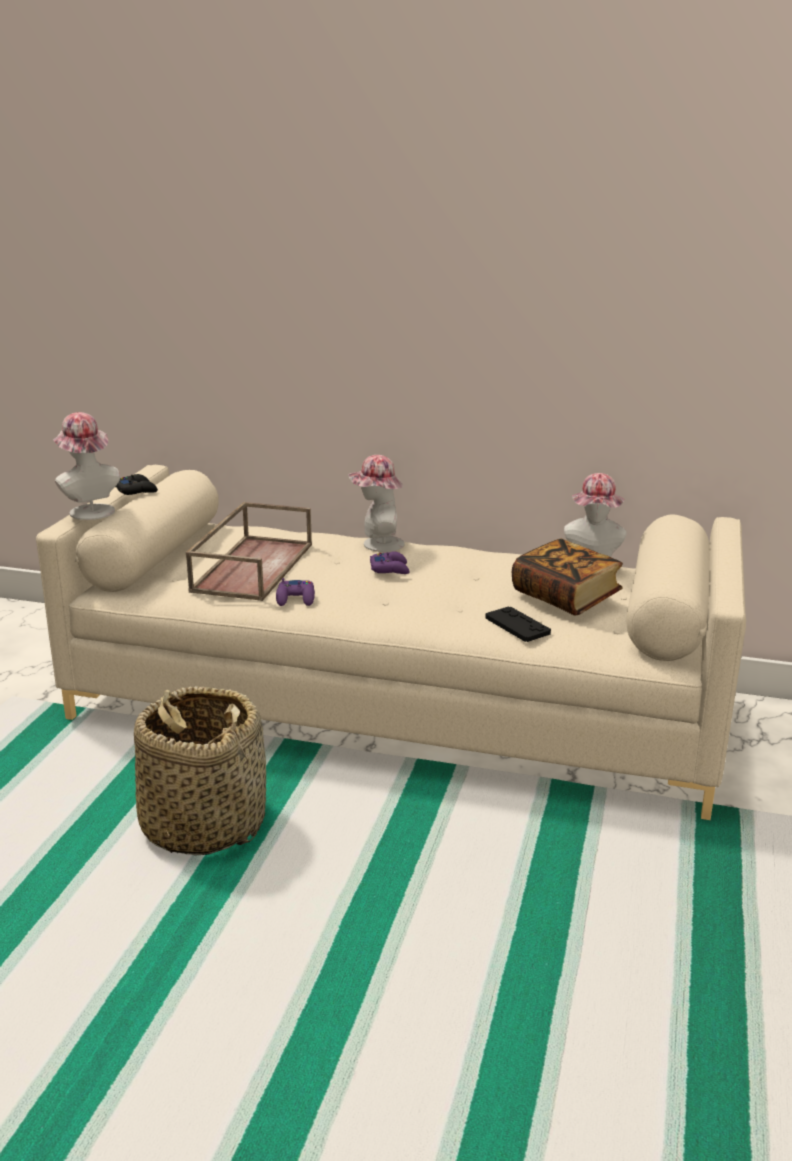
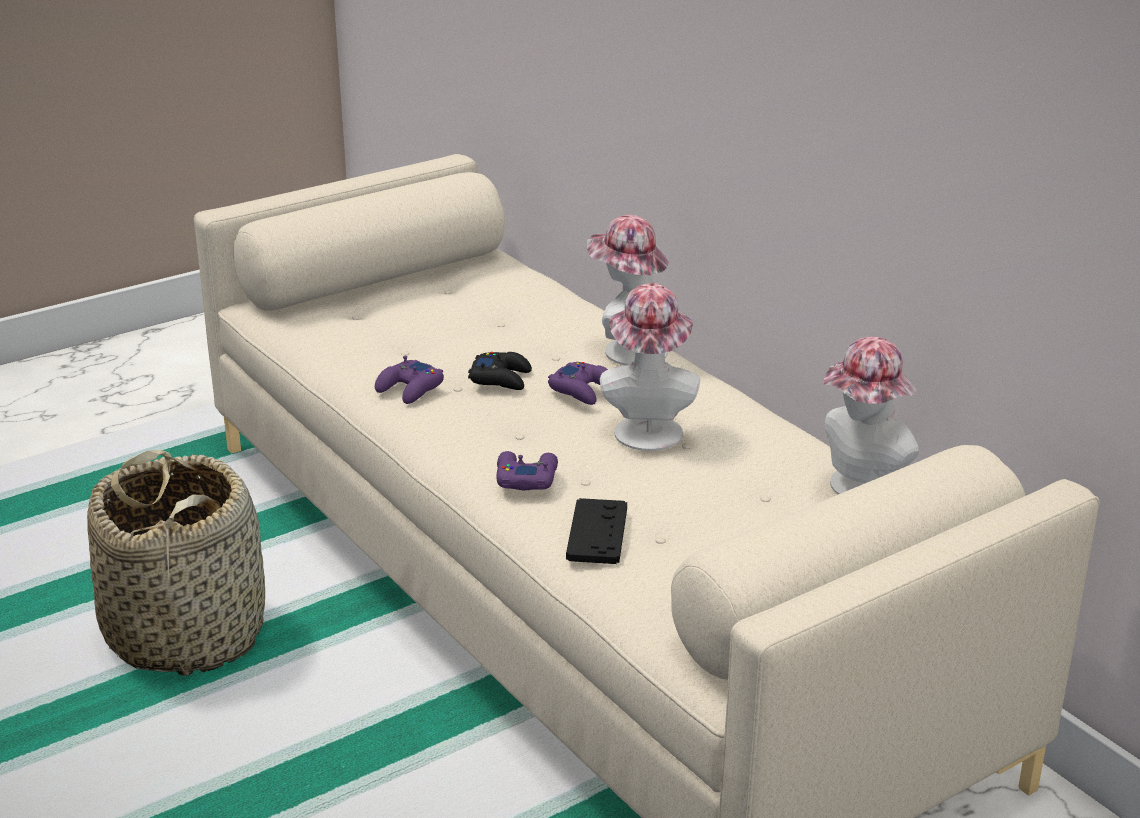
camera: 40 degrees right, 5 degrees up
(89, 510) = (279, 197): hat -> hat (648, 428)
(136, 490) = (369, 186): black game controller -> black game controller (501, 378)
(252, 566) = (436, 328): brown tray -> none
(439, 615) = (526, 478): none -> purple game controller
(565, 597) = (734, 519): book -> none

